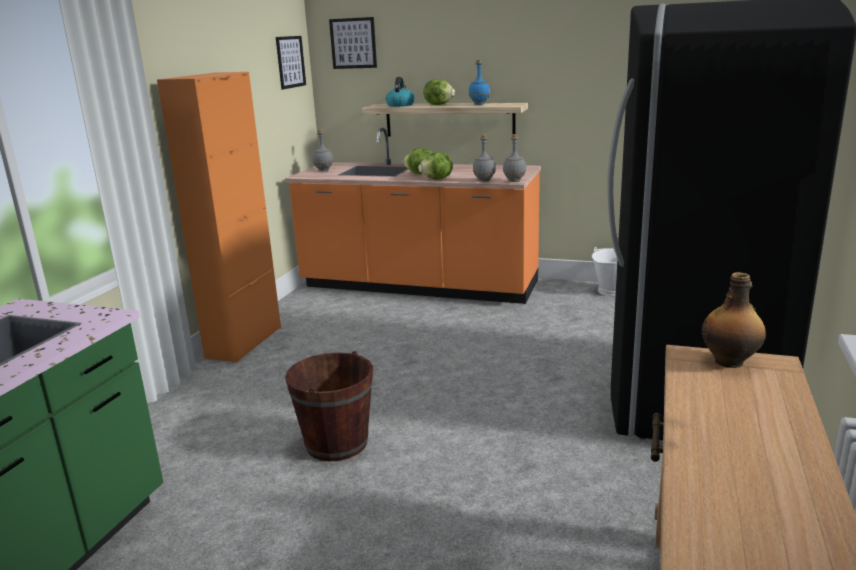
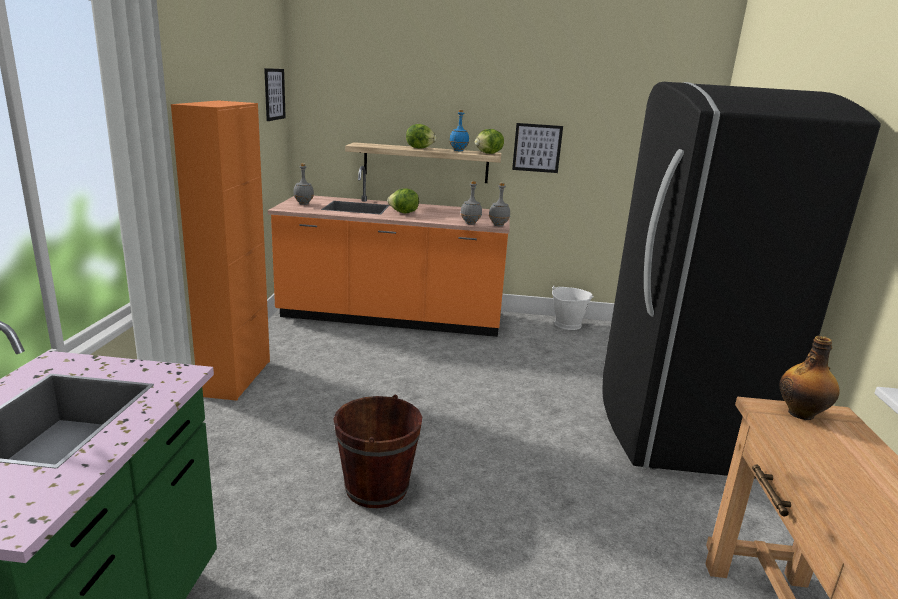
camera: 15 degrees left, 0 degrees up
(353, 43) = (335, 81): picture -> picture (537, 148)
(400, 105) = (381, 145): kettle -> none
(437, 179) = (424, 219): lettuce -> lettuce (489, 153)

